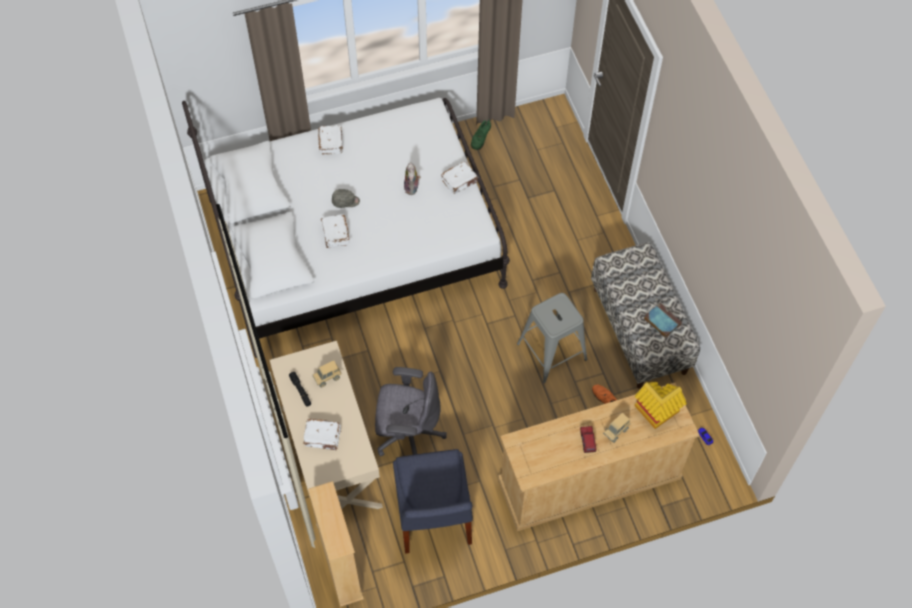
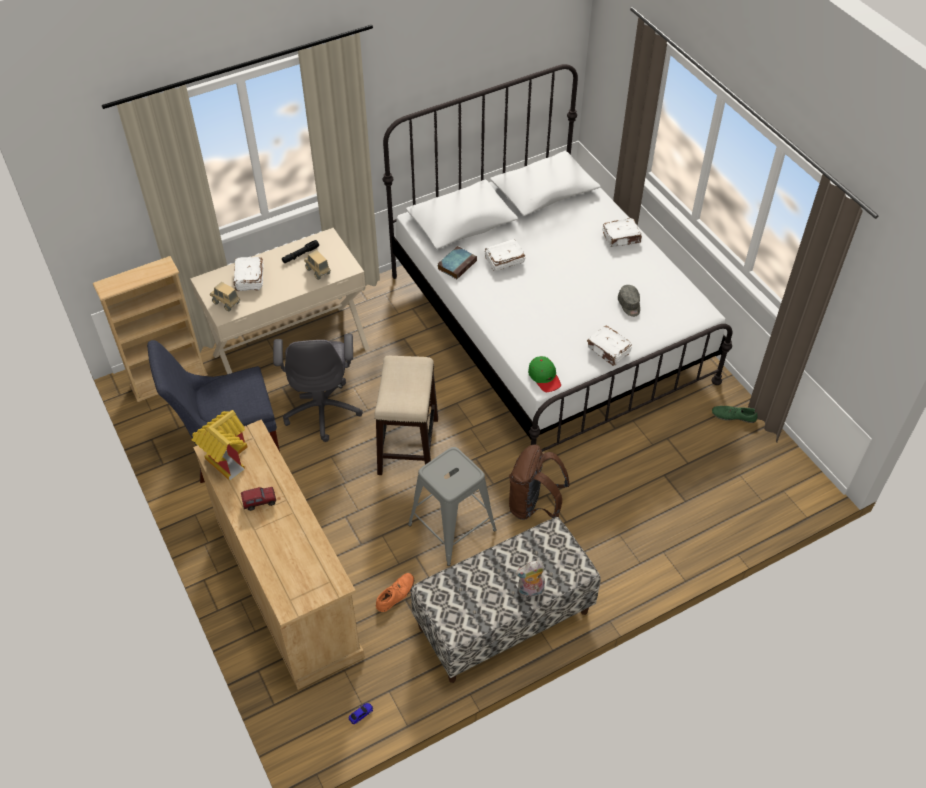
camera: 80 degrees right, 10 degrees down
(346, 201) = (549, 261): grey cap -> grey cap (629, 305)
(412, 188) = (585, 312): plush toy -> plush toy (530, 591)
(463, 372) = (408, 445): none -> stool
(477, 231) = (544, 377): none -> green cap
(541, 291) = (534, 506): none -> brown backpack
(616, 431) = (276, 531): toy truck -> toy truck (226, 303)
(655, 413) = (306, 571): toy house -> toy house (226, 457)
(661, 321) = (478, 600): book -> book (457, 264)

